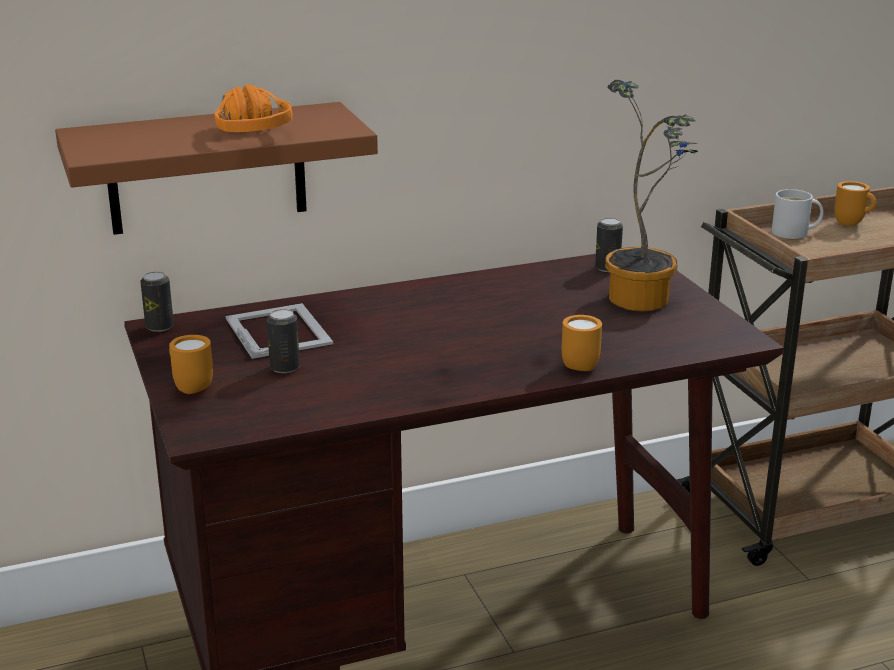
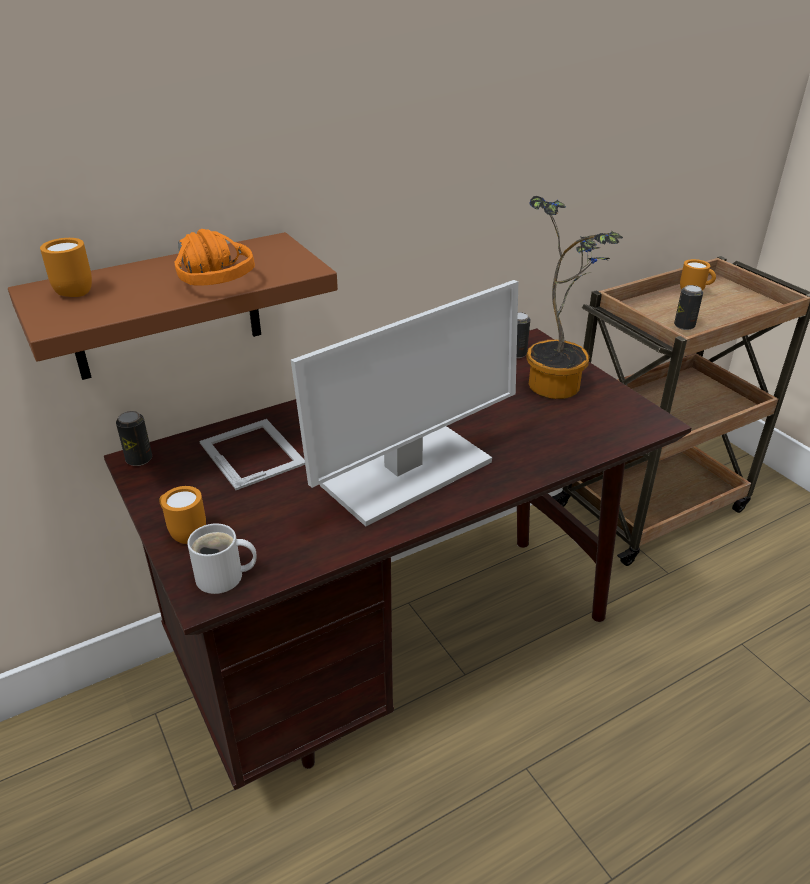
camera: 10 degrees left, 10 degrees up
(284, 367) = (269, 498): can -> can (684, 326)
(437, 361) = (406, 475): none -> monitor
(581, 365) = (533, 466): orange mug -> orange mug (77, 291)
(793, 233) = (653, 307): white mug -> white mug (224, 578)

